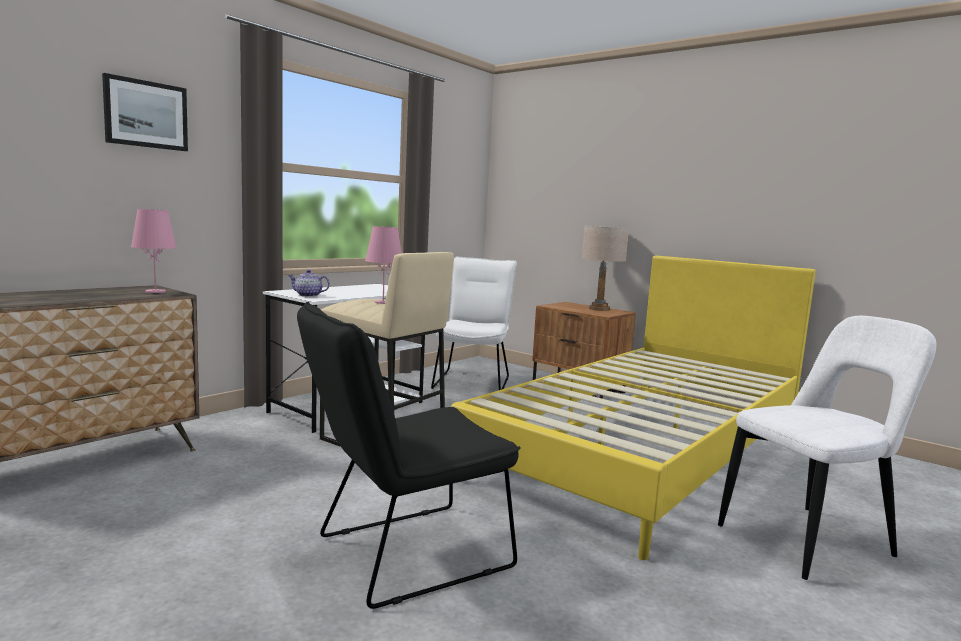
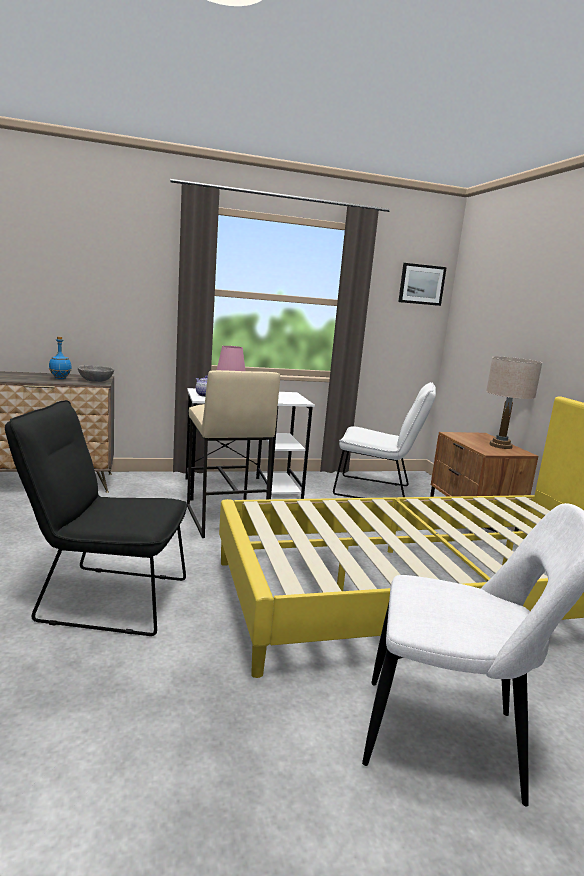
camera: 35 degrees right, 5 degrees up
(101, 294) = (60, 378): none -> blue bottle
(146, 114) = (114, 257): picture -> picture (421, 284)
(156, 291) = (95, 380): pink table lamp -> grey bowl
(473, 381) = (378, 491): white chair -> white chair turned 60 degrees clockwise

